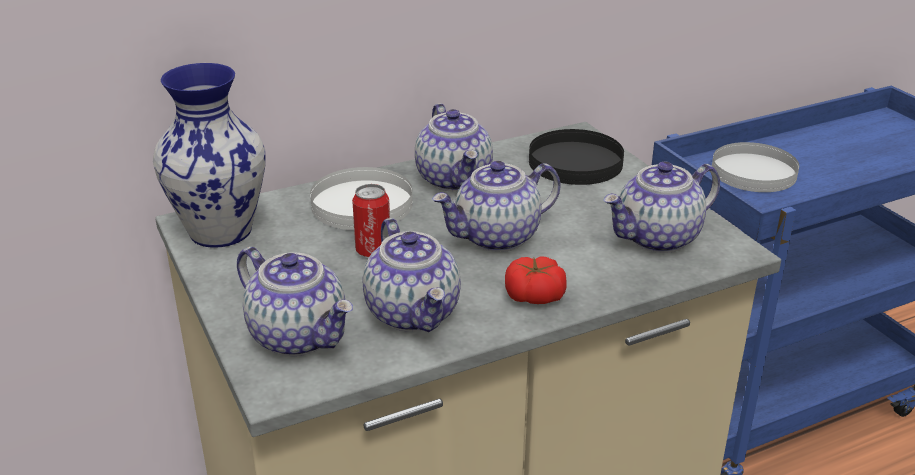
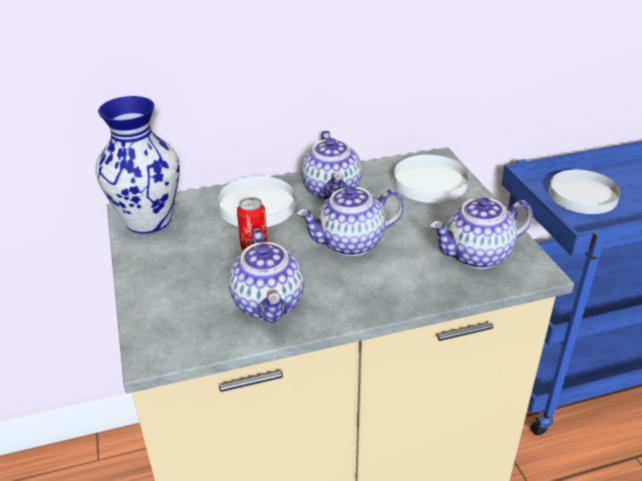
camera: 10 degrees right, 5 degrees up
(300, 336) = (180, 314): teapot -> none
(534, 295) = (365, 297): tomato -> none
(576, 162) = (430, 182): black plate -> white plate

